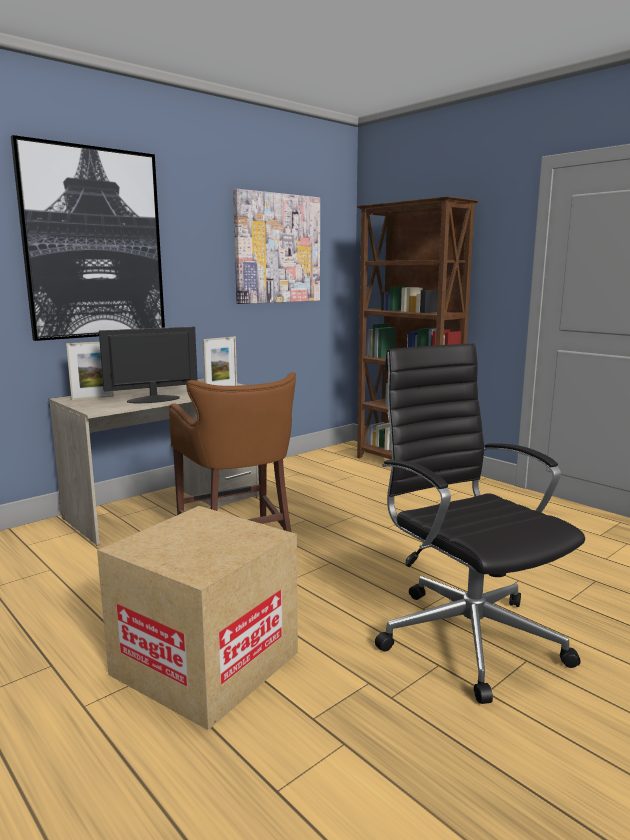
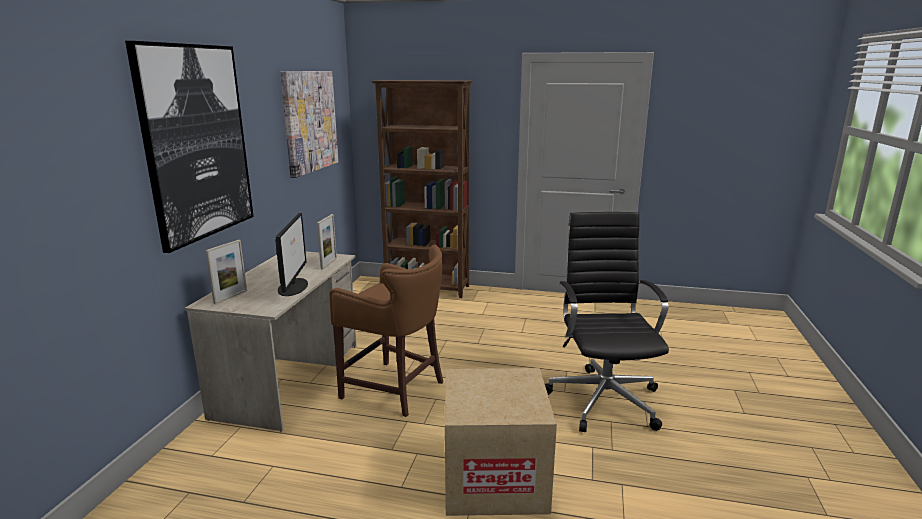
camera: 35 degrees left, 5 degrees up
(152, 399) = (293, 286): monitor -> monitor turned 150 degrees clockwise
(467, 635) = (603, 398): black office chair -> black office chair turned 60 degrees clockwise

